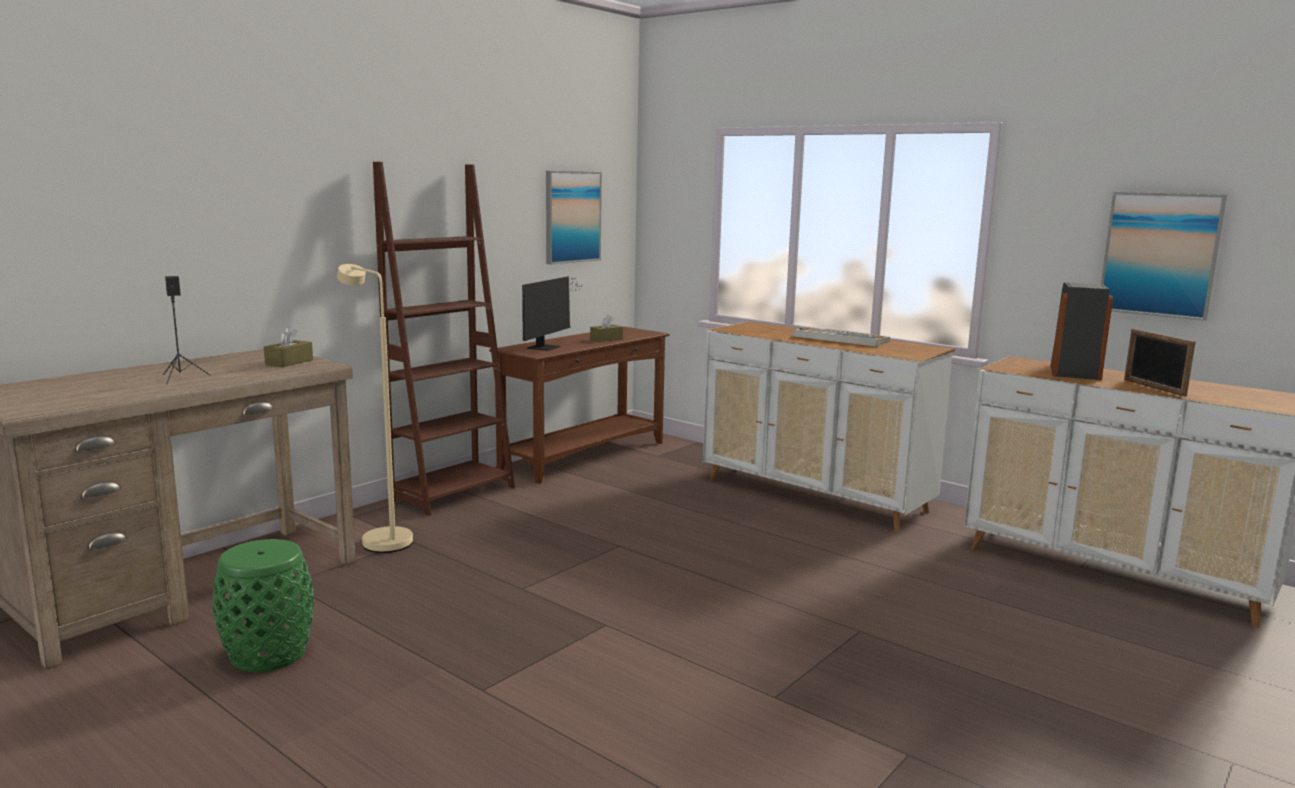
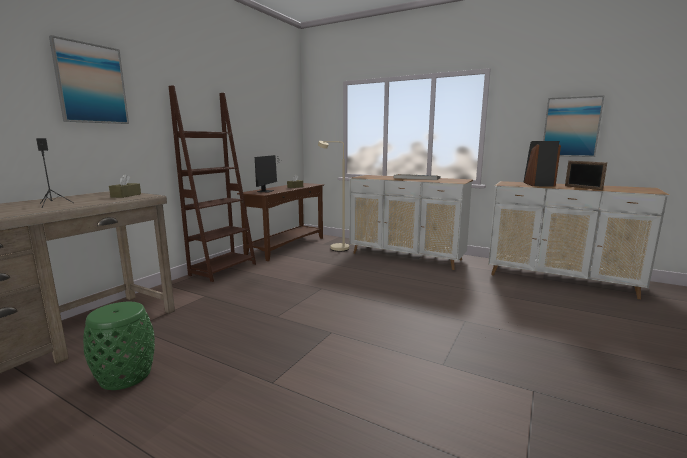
camera: 10 degrees left, 0 degrees up
(381, 539) = (188, 296): beige floor lamp -> beige floor lamp (335, 247)
(572, 217) = (273, 126): picture -> picture (91, 84)

